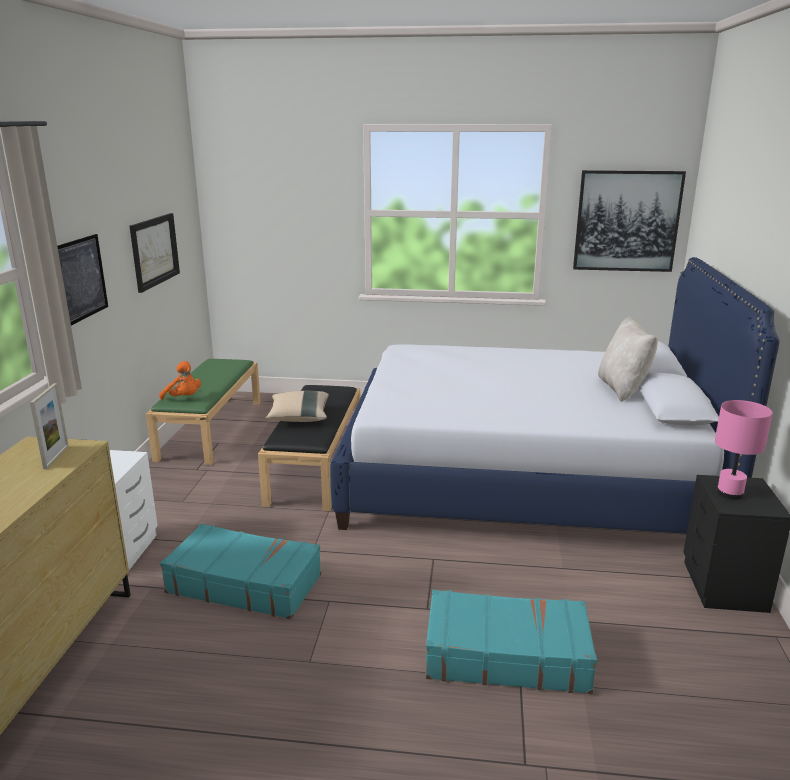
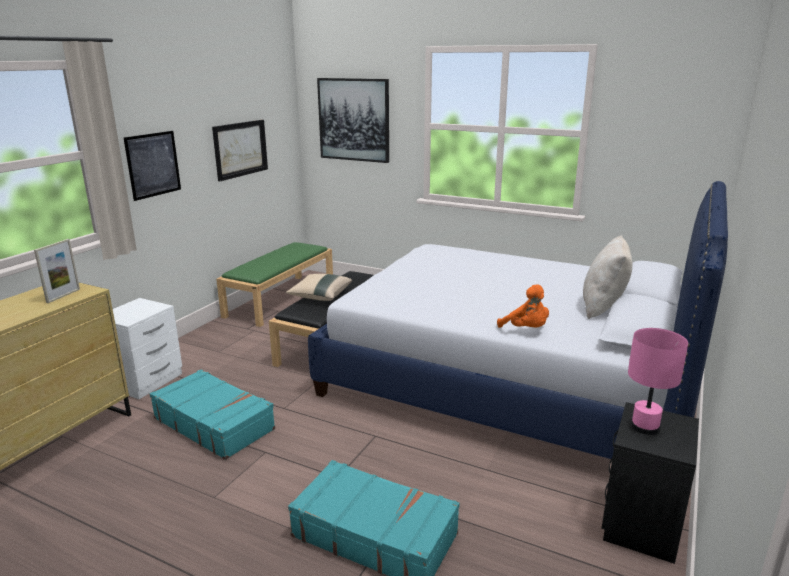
camera: 20 degrees right, 0 degrees up
(184, 398) = (248, 270): orange plush toy -> orange plush toy (526, 329)
(627, 221) = (671, 142): picture -> picture (354, 120)

